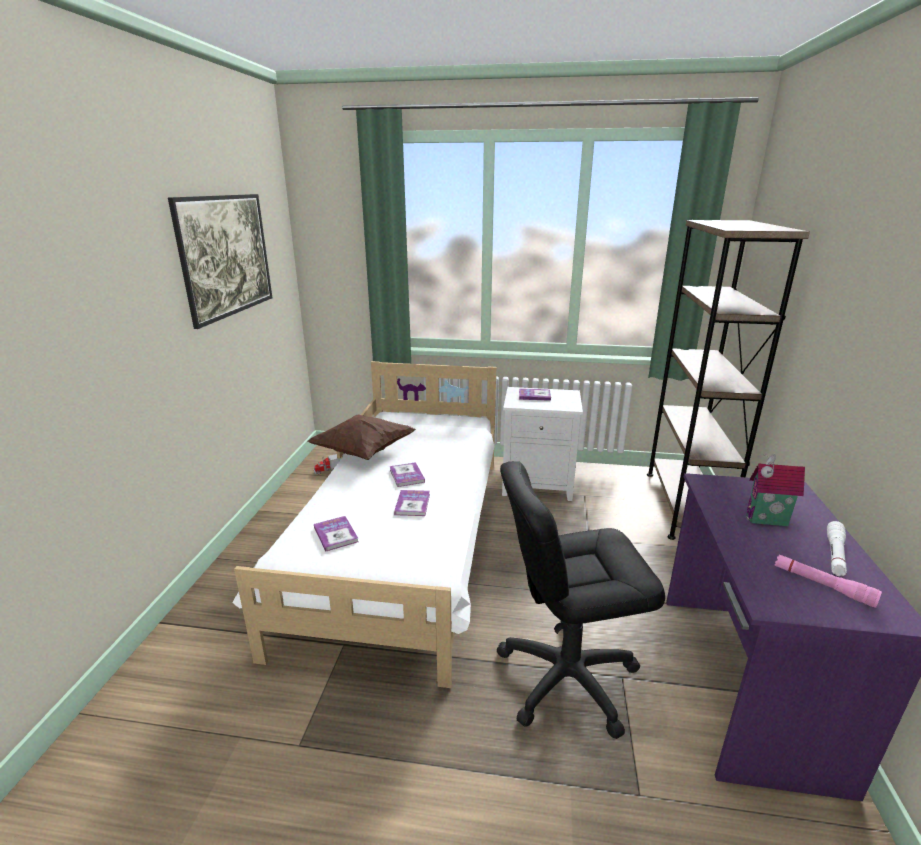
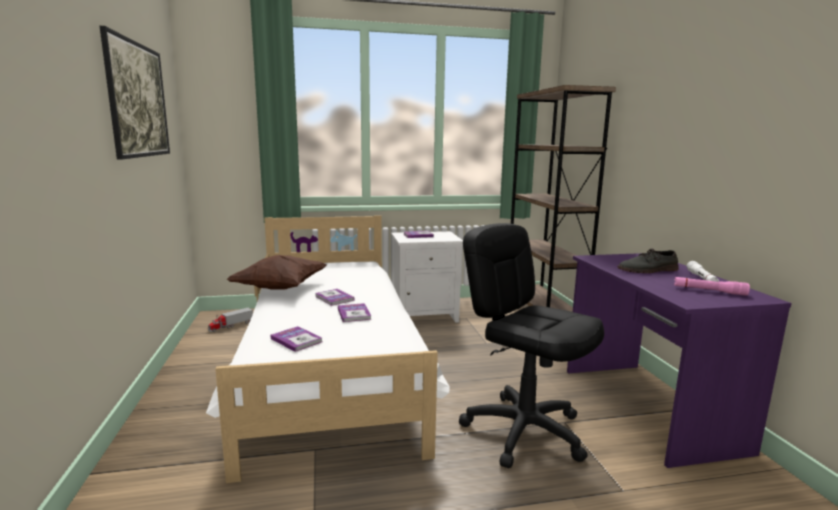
camera: 20 degrees left, 10 degrees down
(567, 677) = (524, 431): black office chair -> black office chair turned 75 degrees clockwise
(767, 521) = (648, 270): toy house -> grey shoe

